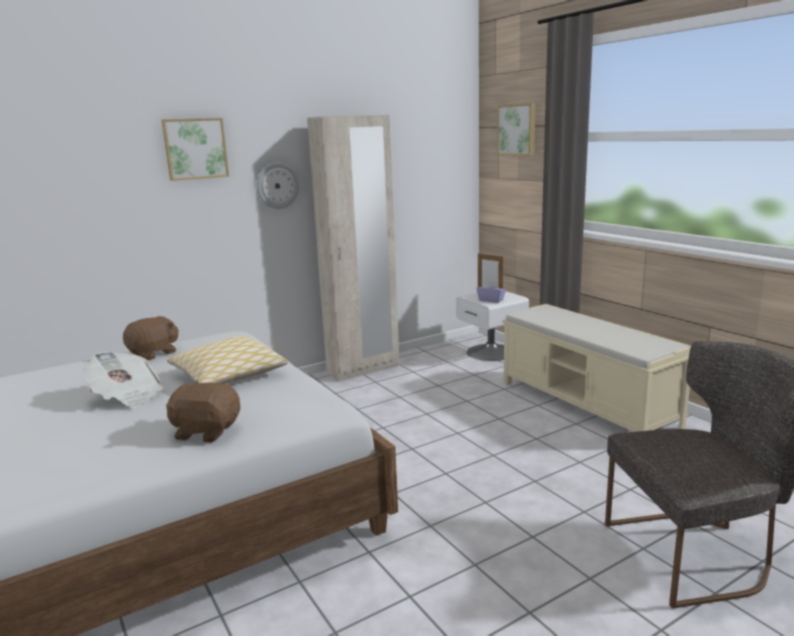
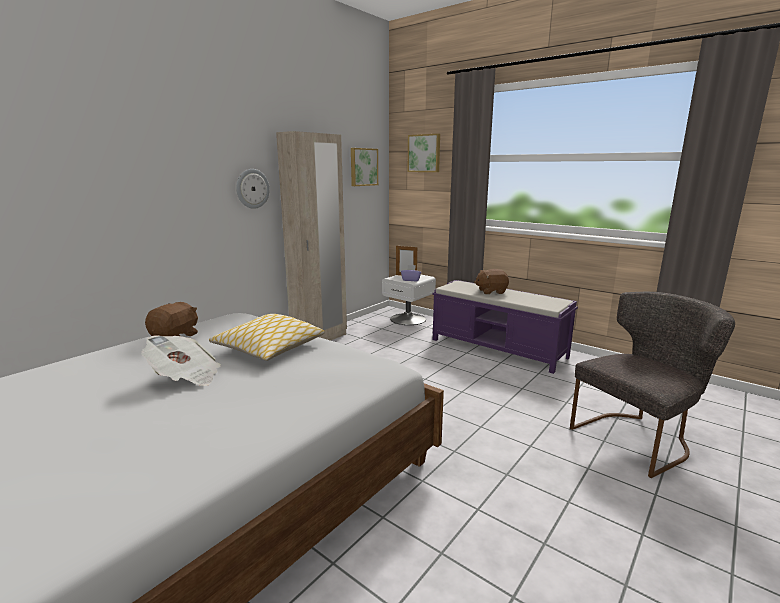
camera: 20 degrees left, 0 degrees up
(195, 149) = (185, 151): picture -> picture (363, 167)
(206, 431) = (297, 397): brown plush toy -> brown plush toy (491, 291)
(587, 404) = (498, 348): beige bench -> purple bench

